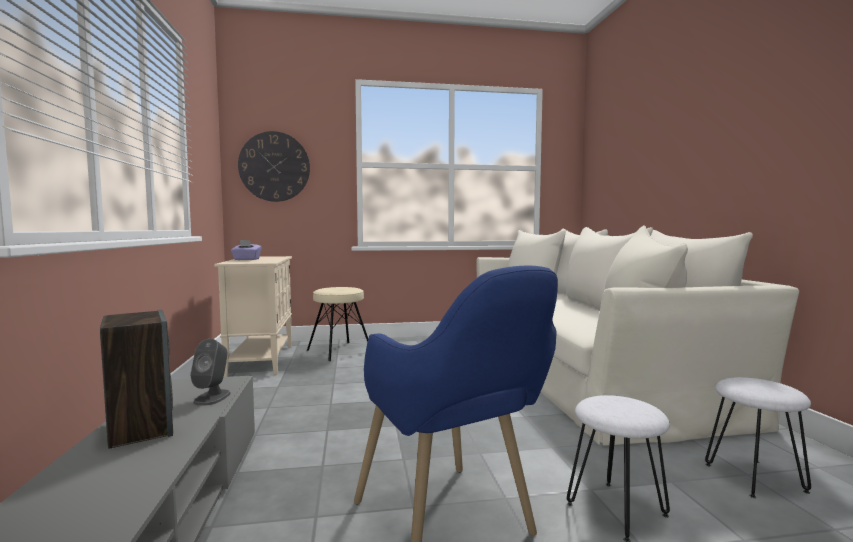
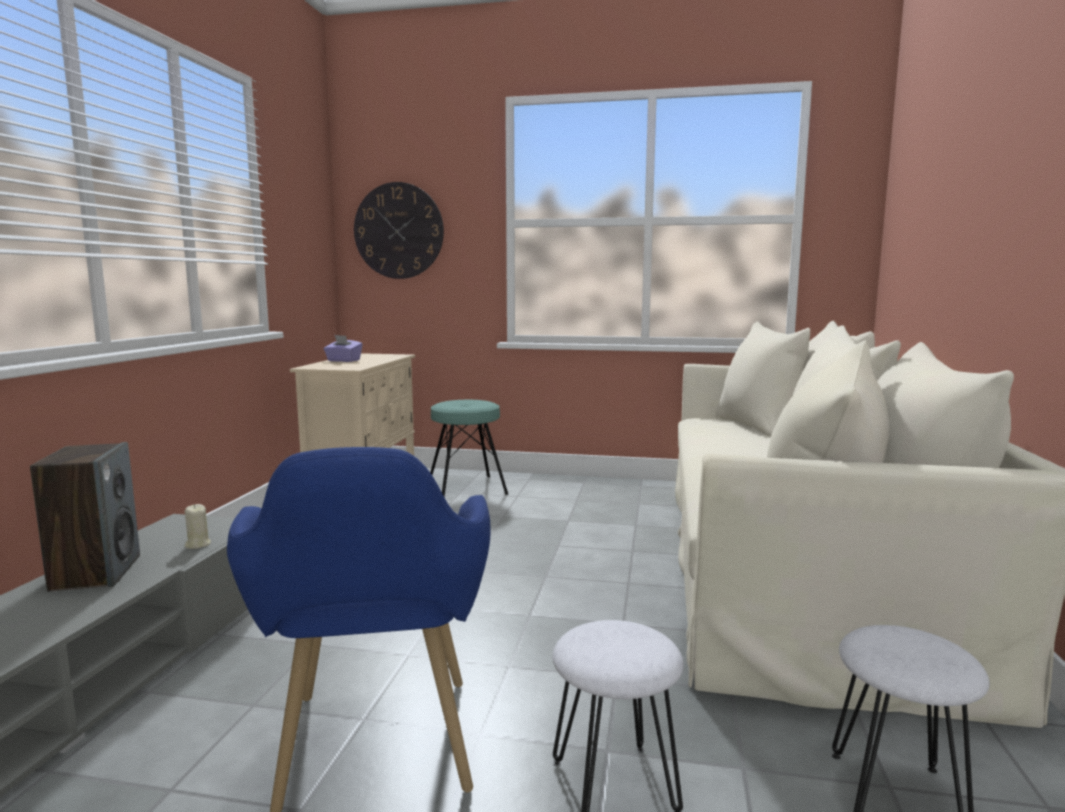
camera: 20 degrees right, 5 degrees up
(212, 397) = (197, 544): grey speaker -> beige candle
(339, 351) = (466, 488): beige stool -> turquoise stool

